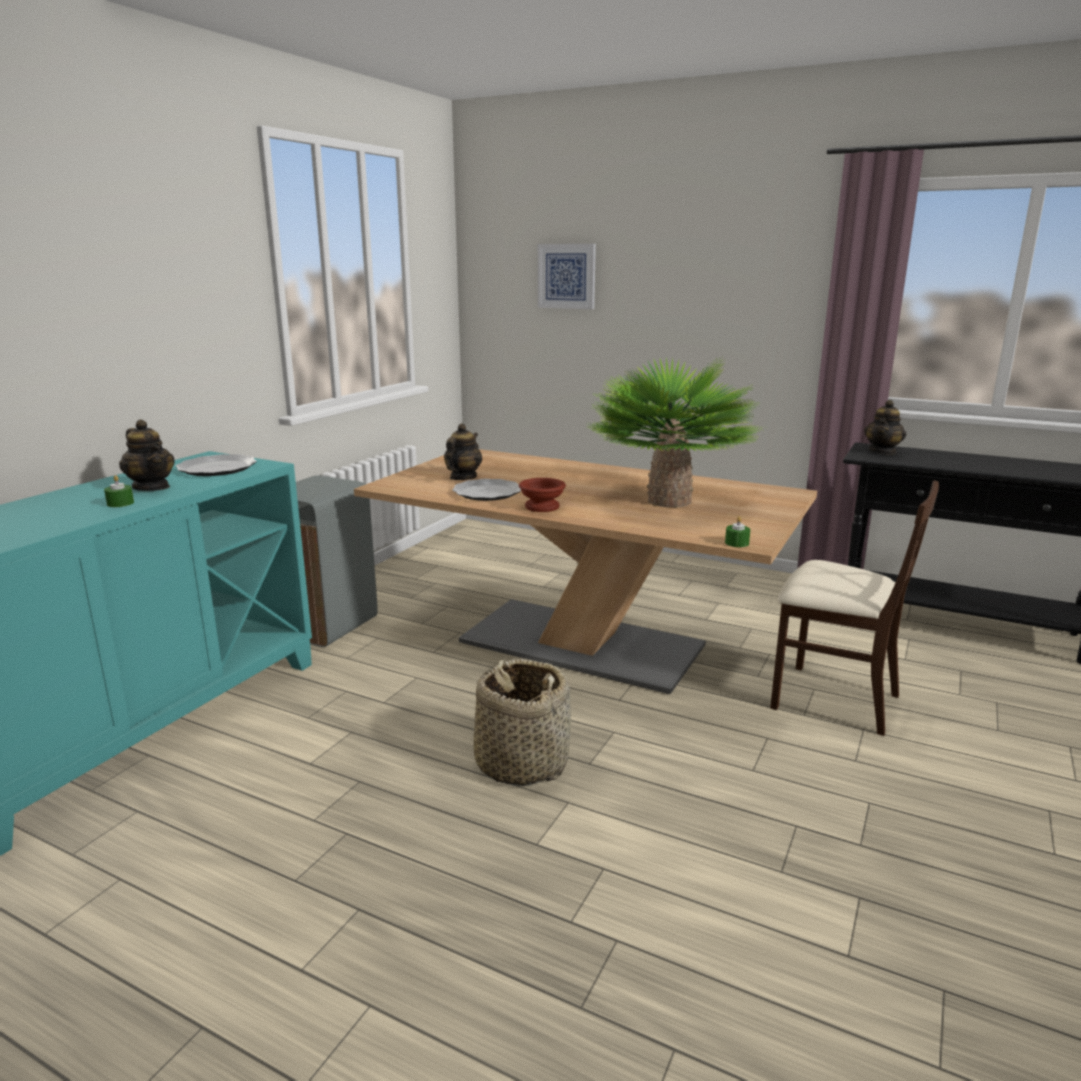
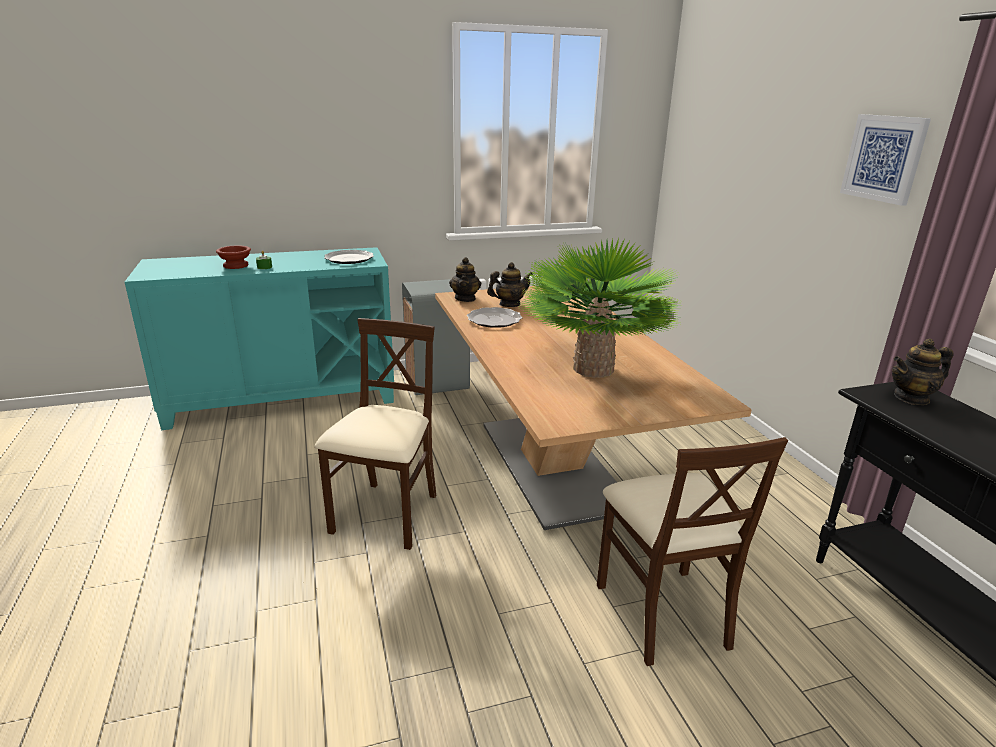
camera: 45 degrees right, 5 degrees up
(151, 487) = (297, 262): teapot -> teapot (465, 298)
(521, 762) = (386, 515): basket -> beige chair
(542, 507) = (496, 341): brown bowl -> brown bowl (235, 266)
(566, 276) = (730, 146): picture -> picture (884, 158)
(737, 543) = (543, 419): green candle -> none

